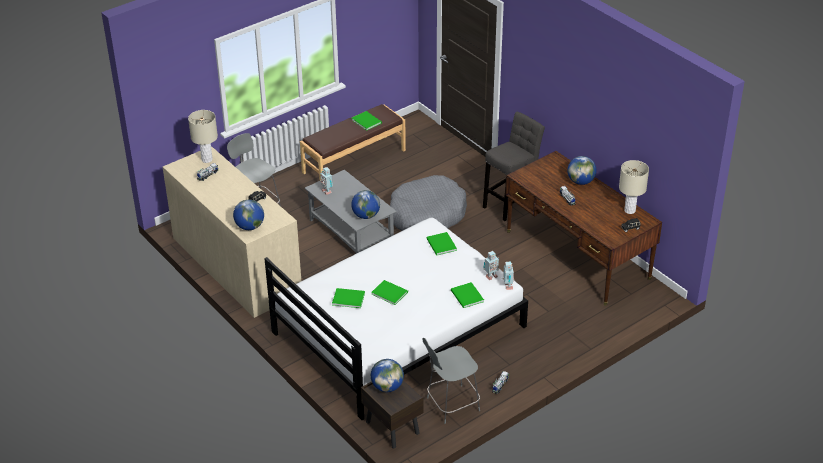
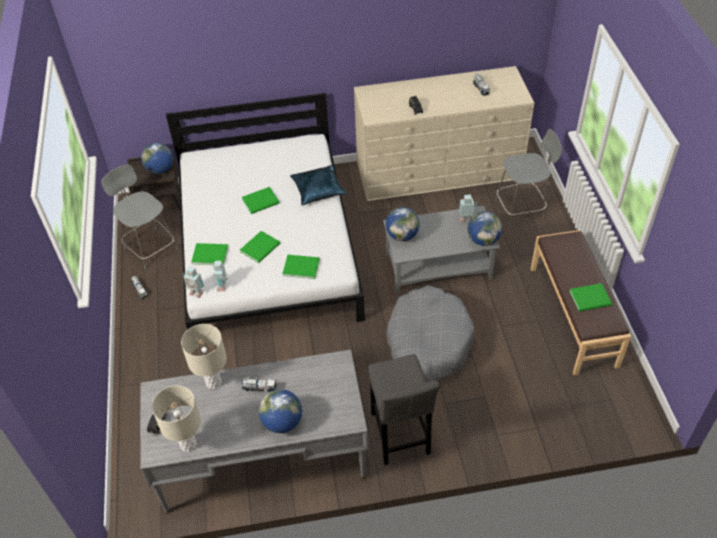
camera: 120 degrees right, 10 degrees up
(207, 160) = (509, 94): beige table lamp -> beige table lamp (213, 382)
(250, 226) = (377, 94): globe -> globe (483, 240)
(347, 298) = (276, 171): green book -> green book (261, 247)
(352, 267) = (318, 190): none -> blue pillow
(451, 405) = (150, 247): grey chair -> grey chair turned 45 degrees counterclockwise
(577, 254) = (262, 457): brown desk -> grey desk

